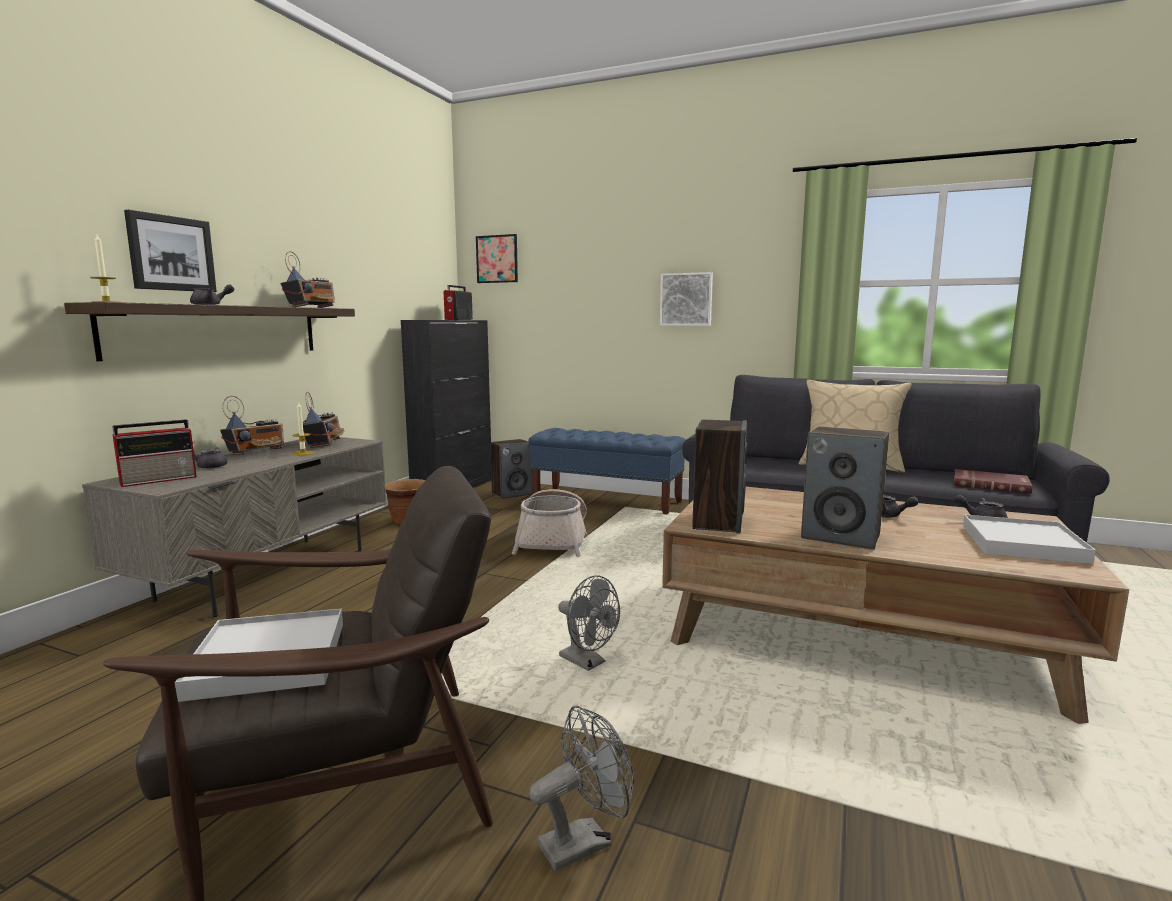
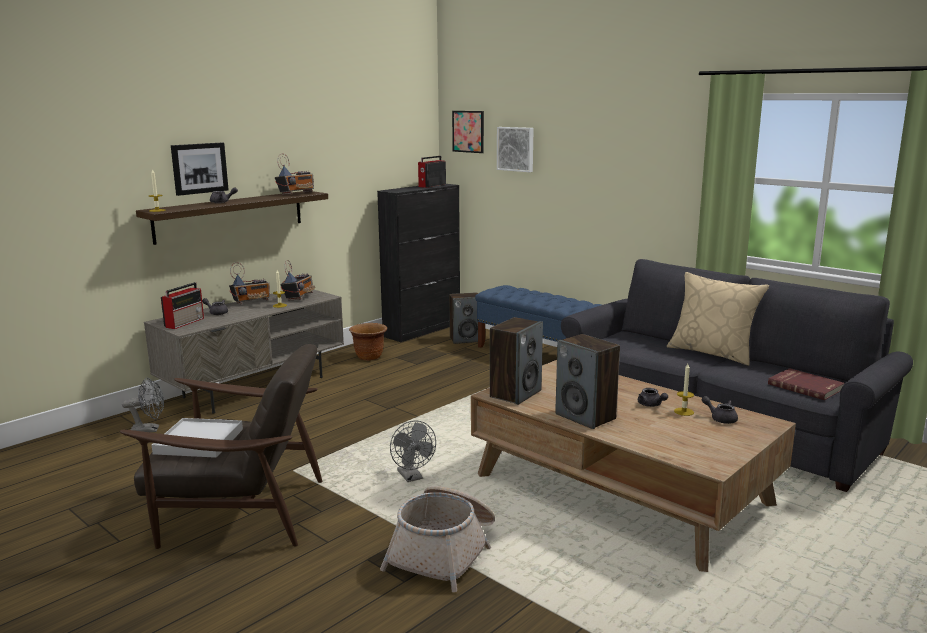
camera: 20 degrees right, 5 degrees up
(160, 479) = (185, 322): radio -> radio turned 45 degrees counterclockwise
(553, 541) = (463, 387): basket -> basket (444, 552)
(584, 841) = (335, 561): grey fan -> grey fan (149, 429)
(686, 299) = (615, 181): picture -> picture (516, 149)
(933, 518) = (684, 411): none -> candle
(1023, 544) = (714, 440): white tray -> none

